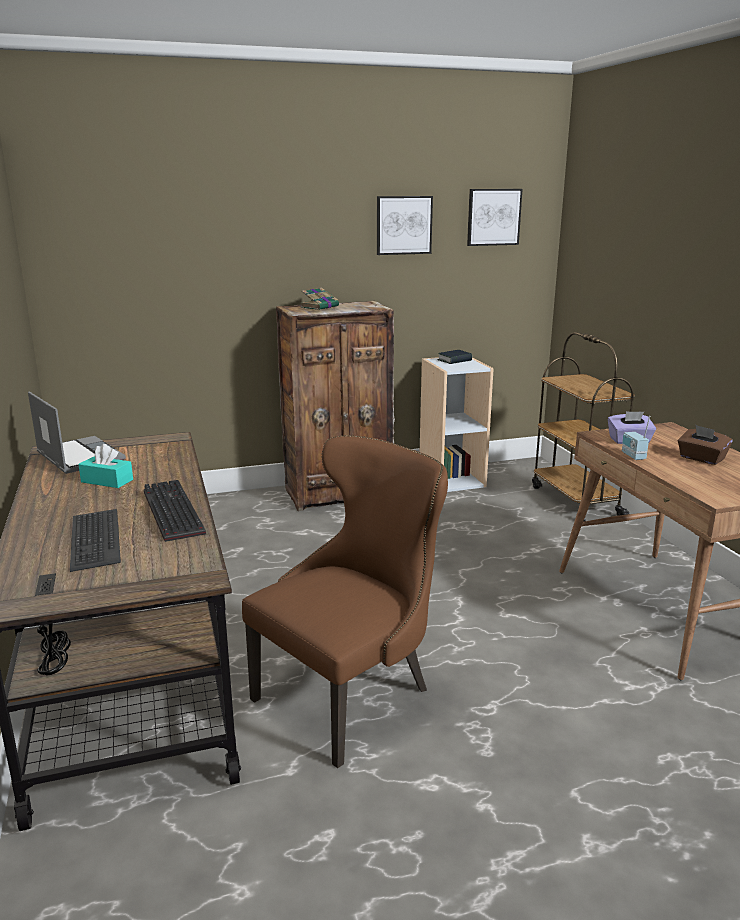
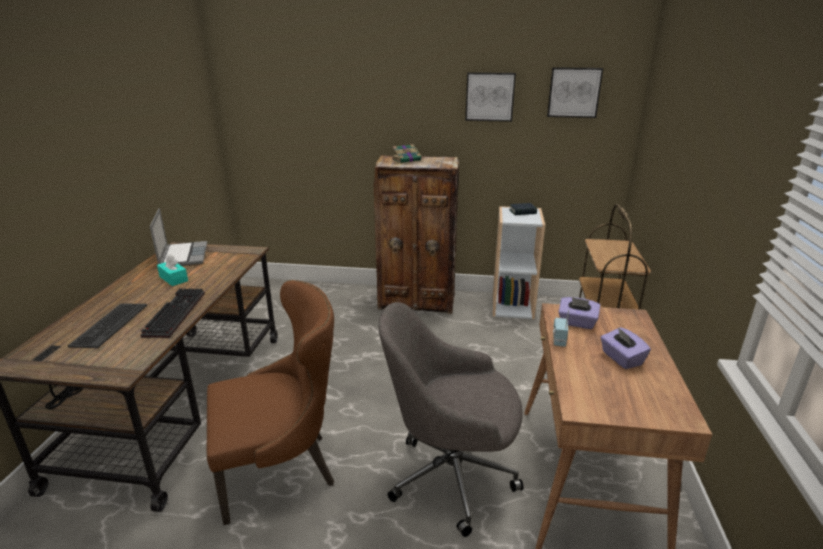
camera: 25 degrees right, 5 degrees up
(543, 647) = (450, 478): none -> grey office chair
(701, 458) = (621, 358): brown tissue box -> purple tissue box

